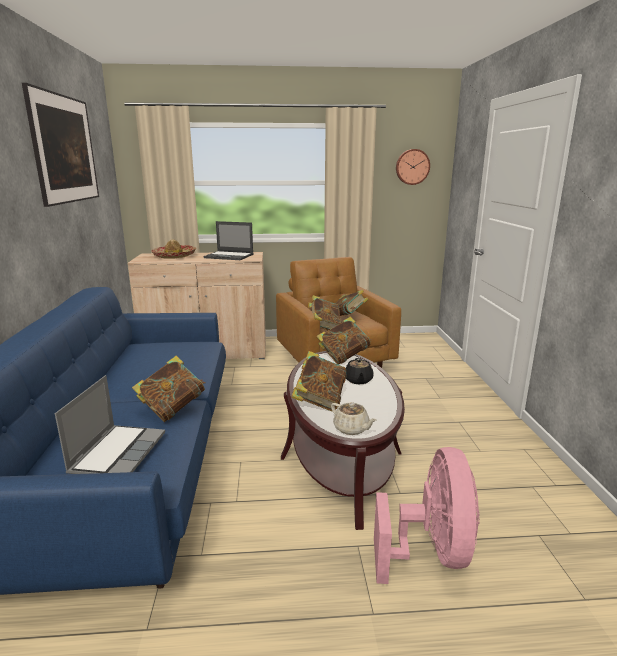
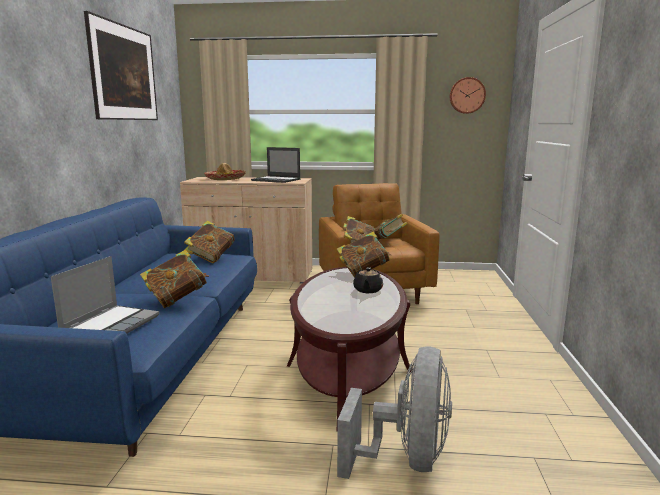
camera: 10 degrees right, 5 degrees down
(319, 401) = (319, 303): book -> book (211, 258)
(352, 429) = (338, 326): beige teapot -> none
(431, 552) = (407, 459): pink fan -> grey fan

